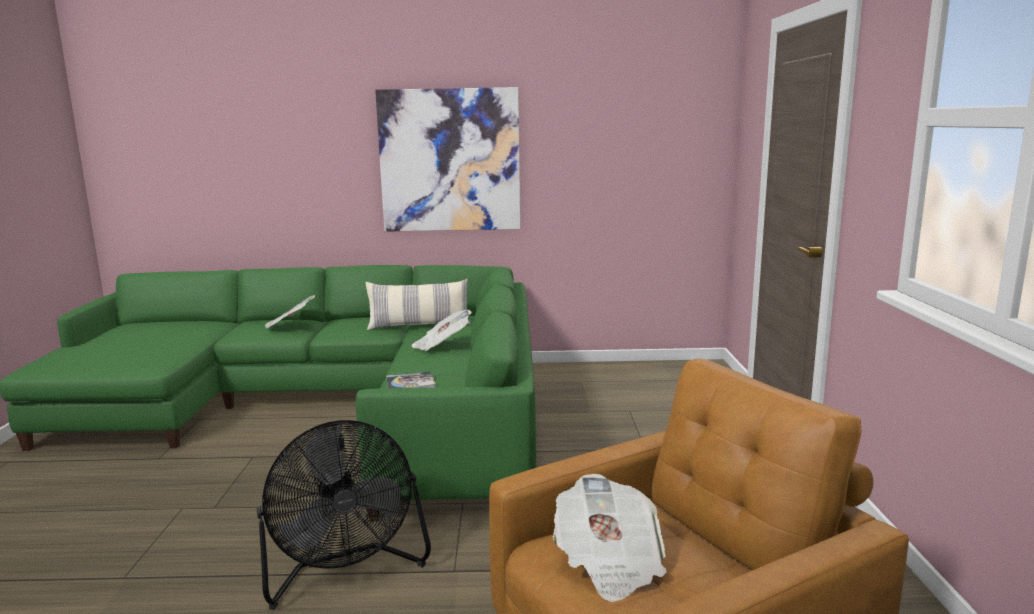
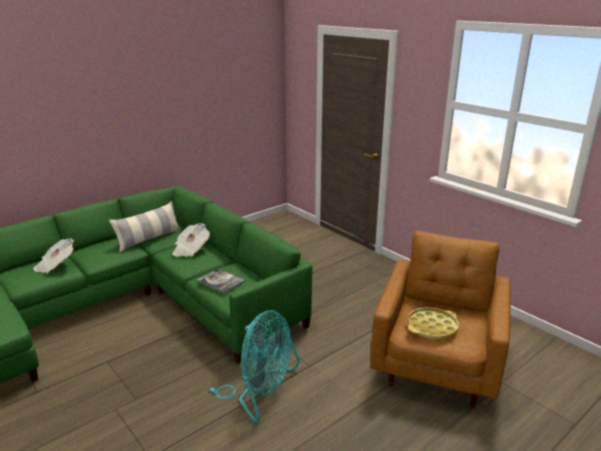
camera: 40 degrees left, 10 degrees up
(338, 570) = (259, 392): black fan -> turquoise fan
(450, 160) = (127, 120): picture -> none
(608, 563) = (432, 327): newspaper -> yellow tray

